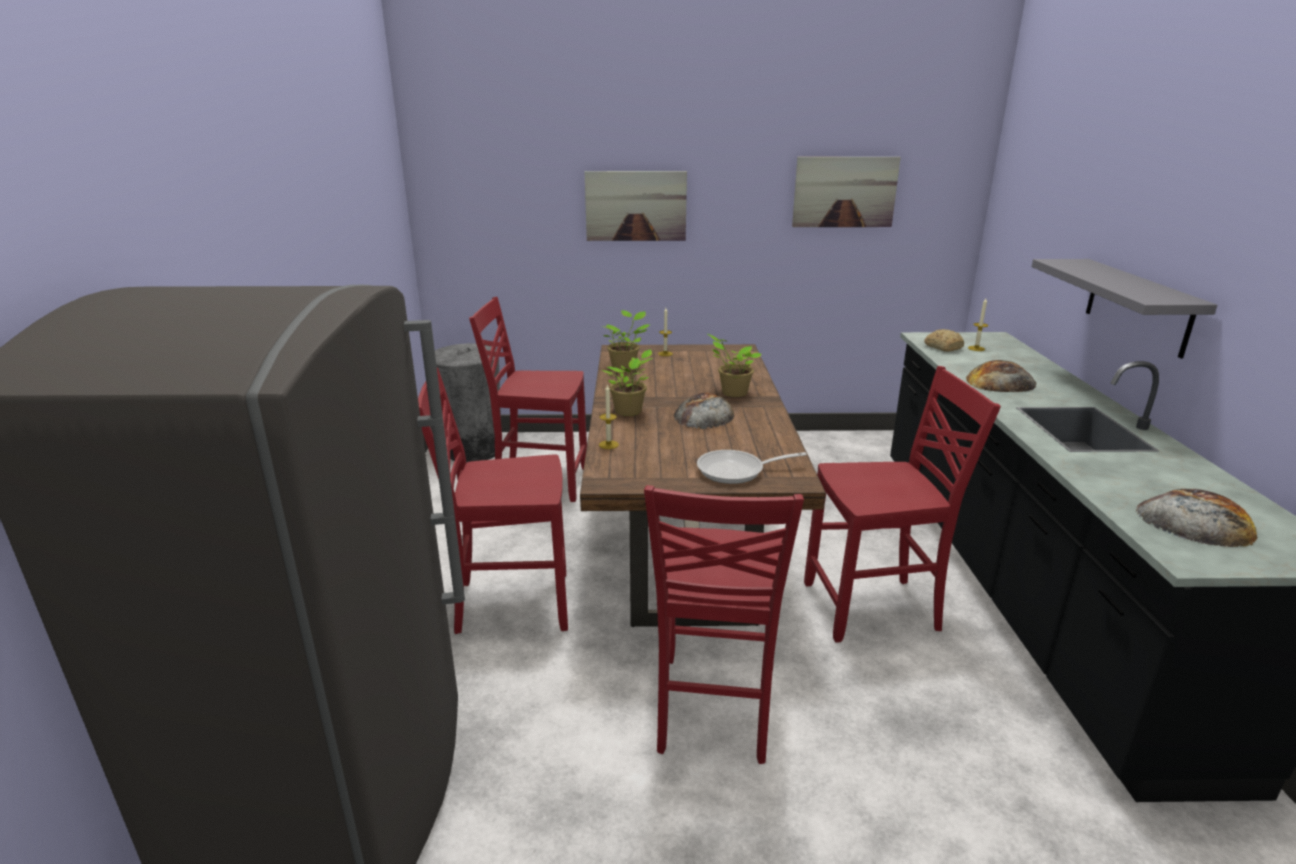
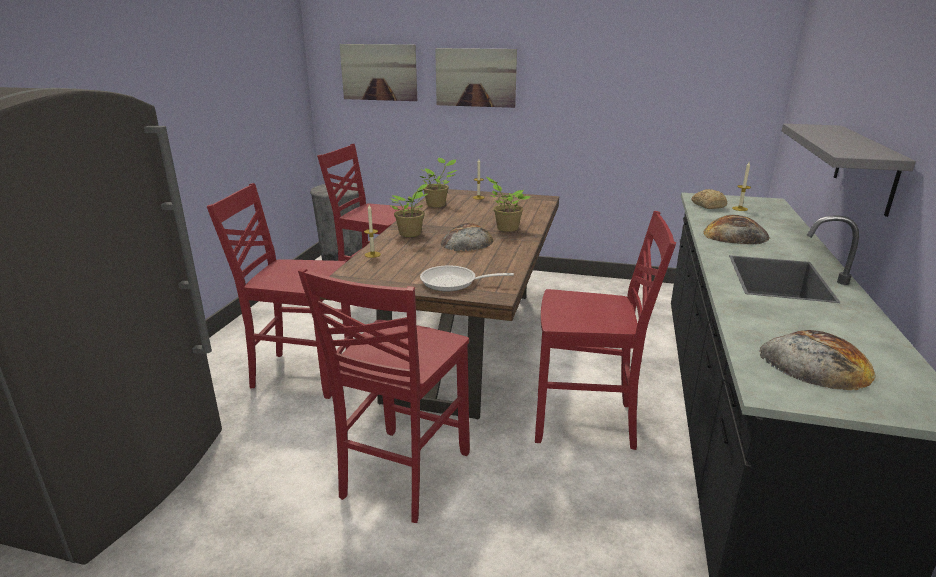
camera: 15 degrees right, 0 degrees up
(844, 192) = (653, 69): picture -> picture (379, 72)

